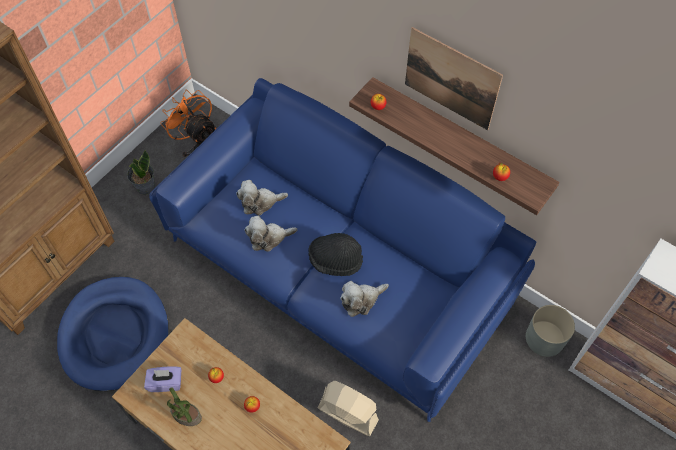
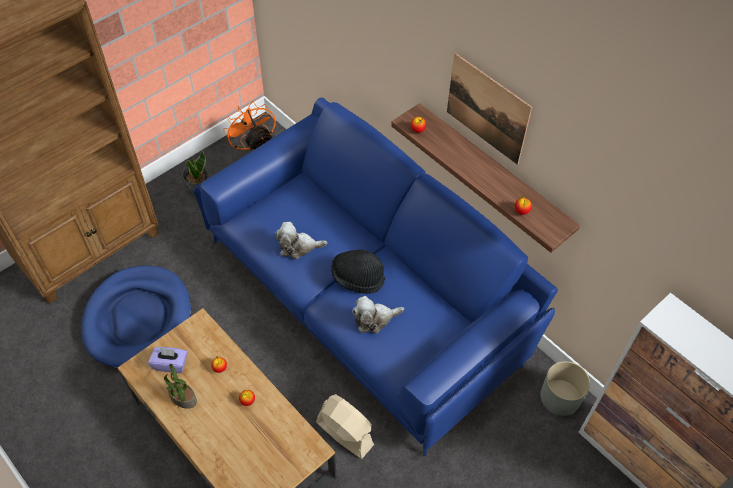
camera: 10 degrees right, 5 degrees down
(260, 202) = (298, 213): plush toy -> none

